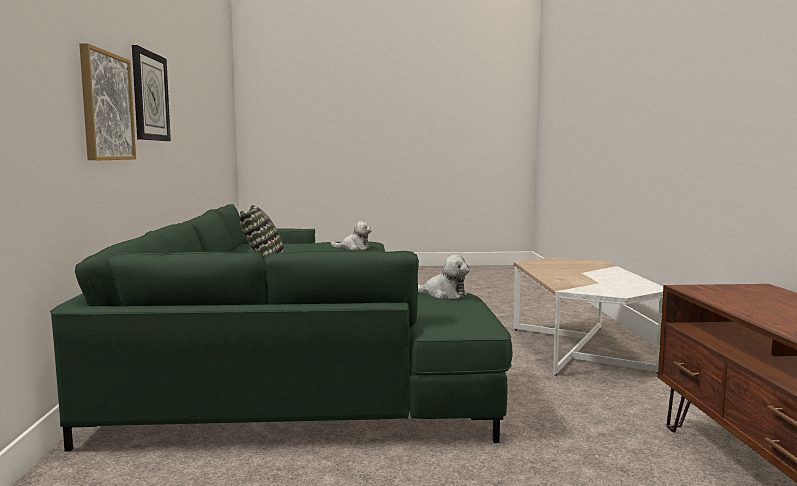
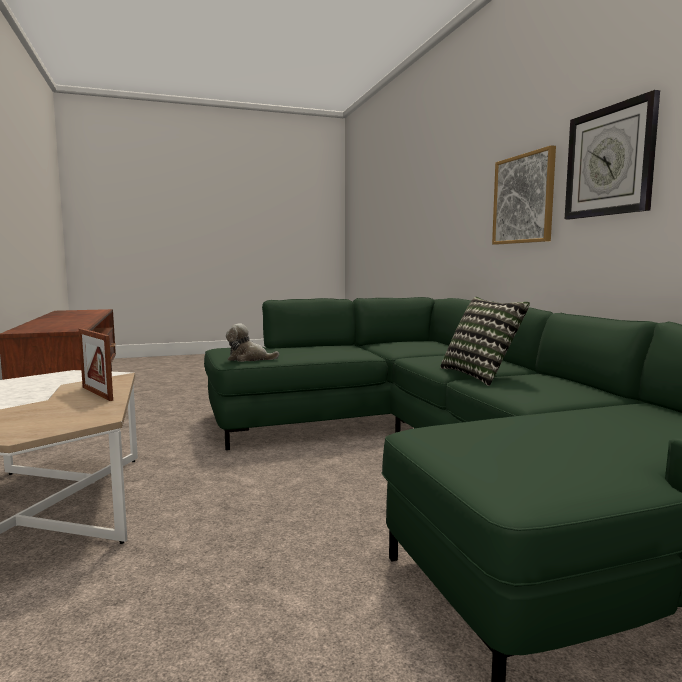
camera: 165 degrees right, 0 degrees up
(354, 248) = (475, 438): plush toy -> none
(553, 274) = (97, 393): none -> picture frame

